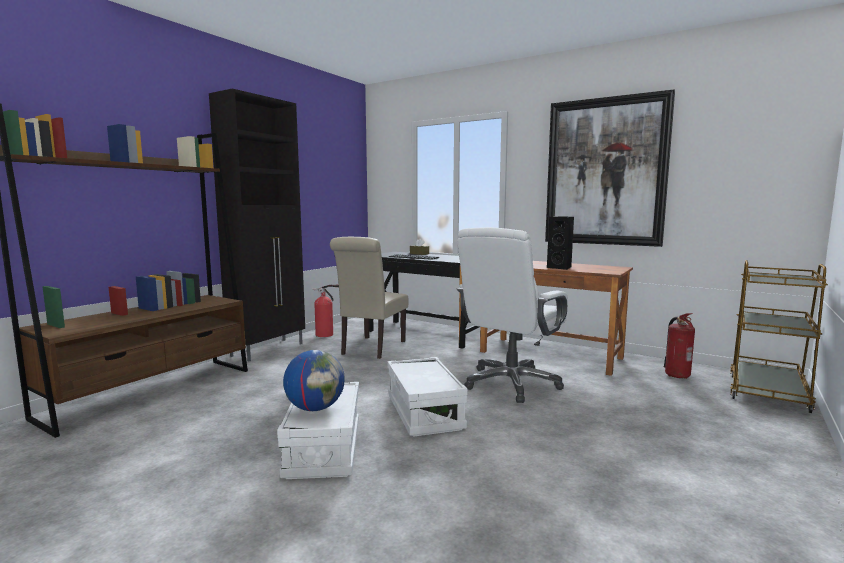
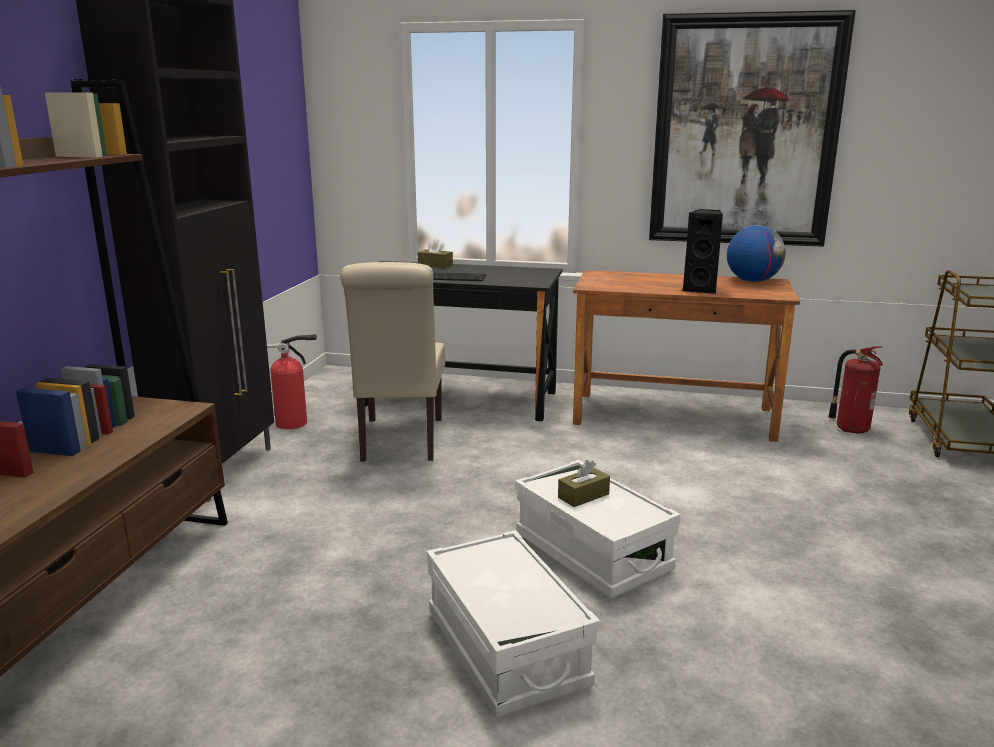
camera: 20 degrees left, 10 degrees up
(315, 408) = (503, 595): globe -> globe (752, 281)
(419, 373) = (583, 496): none -> brown tissue box
(511, 383) = (664, 477): white office chair -> none

